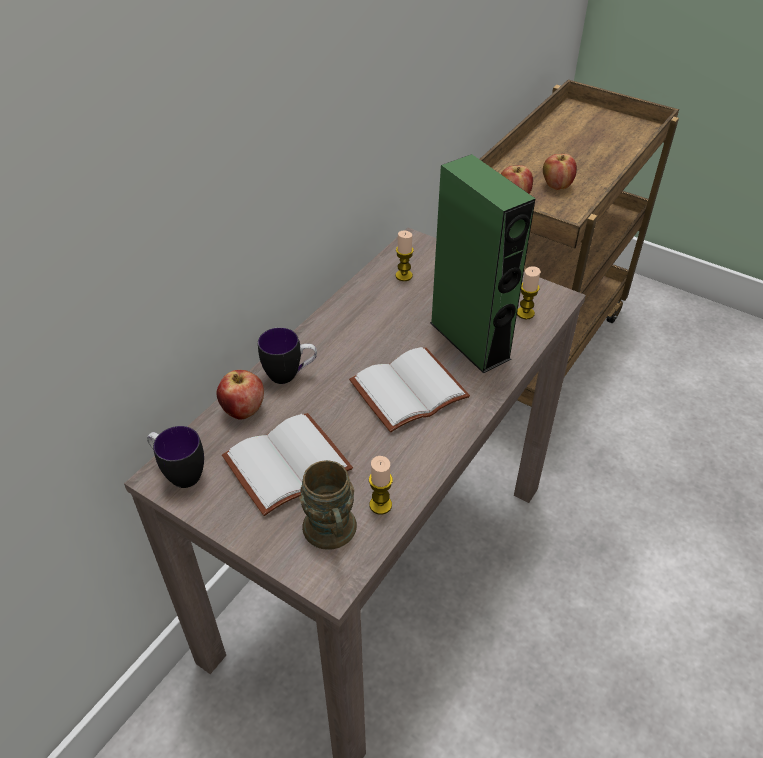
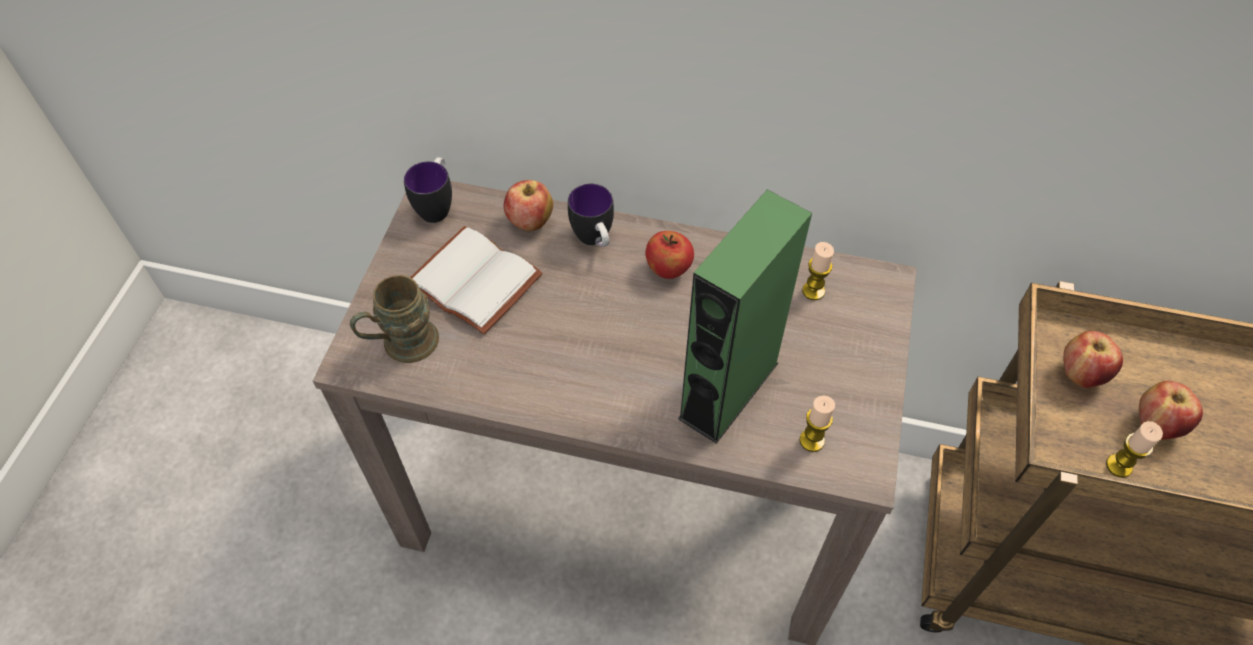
camera: 70 degrees right, 10 degrees up
(344, 340) = (668, 269): none -> apple
(380, 505) = (448, 373): candle -> candle (1119, 466)
(408, 388) = (620, 351): white book -> none

